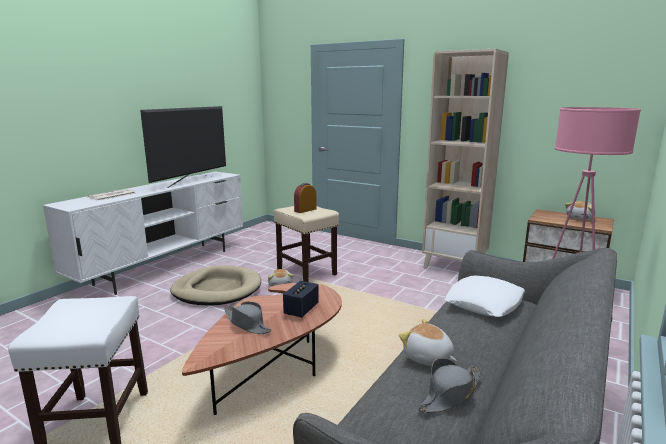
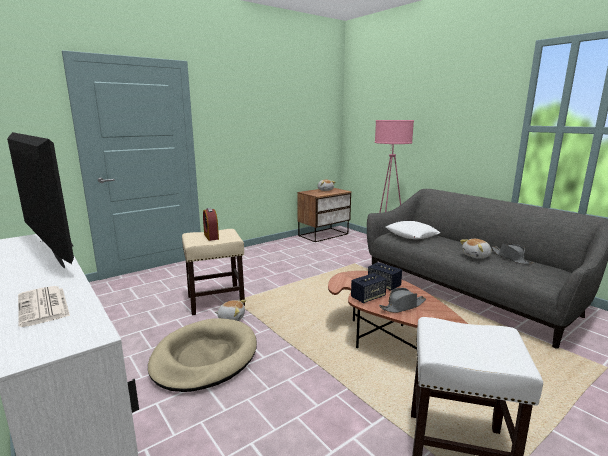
camera: 70 degrees left, 0 degrees up
(262, 304) = (368, 297): none -> speaker
(455, 266) = (268, 249): beige bookcase -> none

